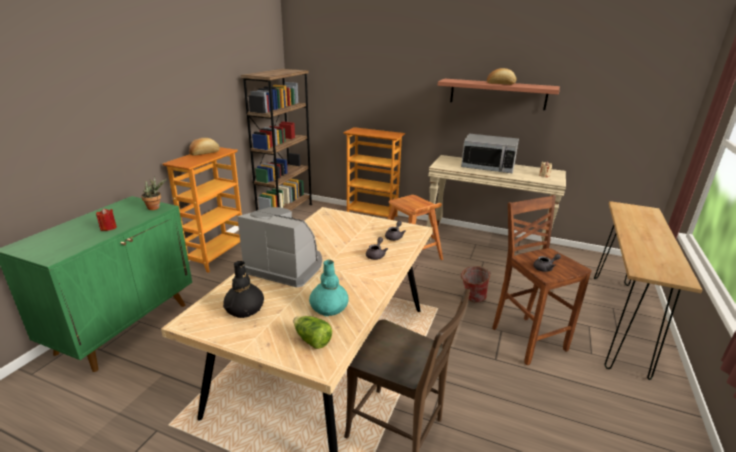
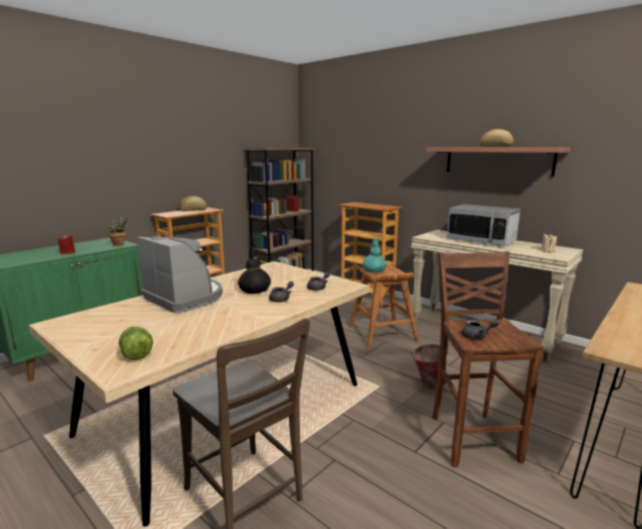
camera: 20 degrees right, 10 degrees down
(245, 309) = (110, 322): black vase -> black vase (254, 290)
(329, 307) = (184, 331): turquoise vase -> turquoise vase (374, 270)

